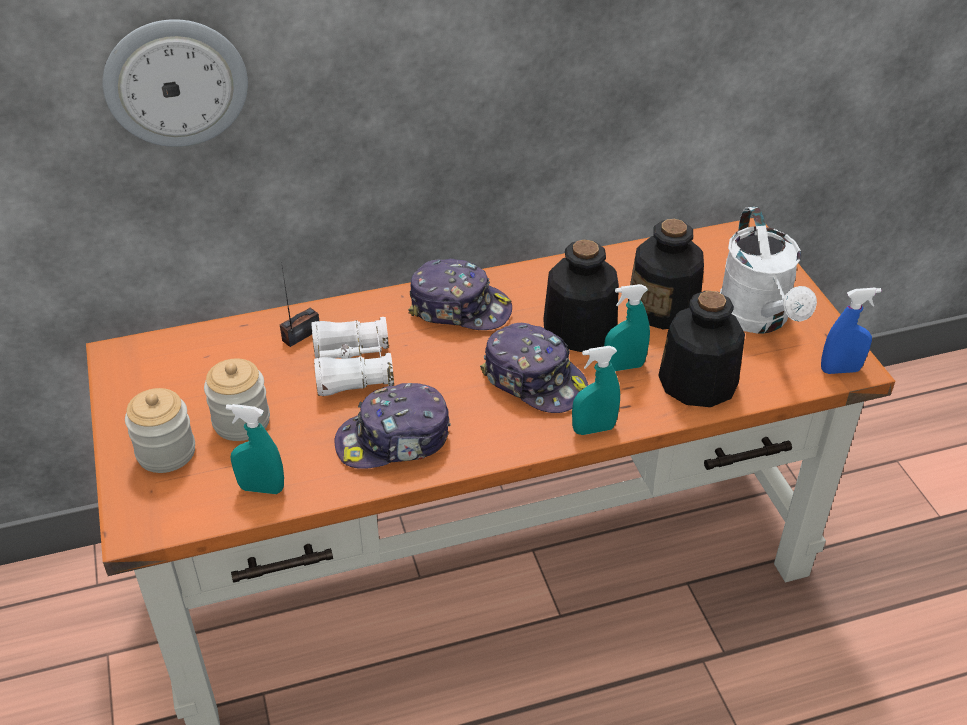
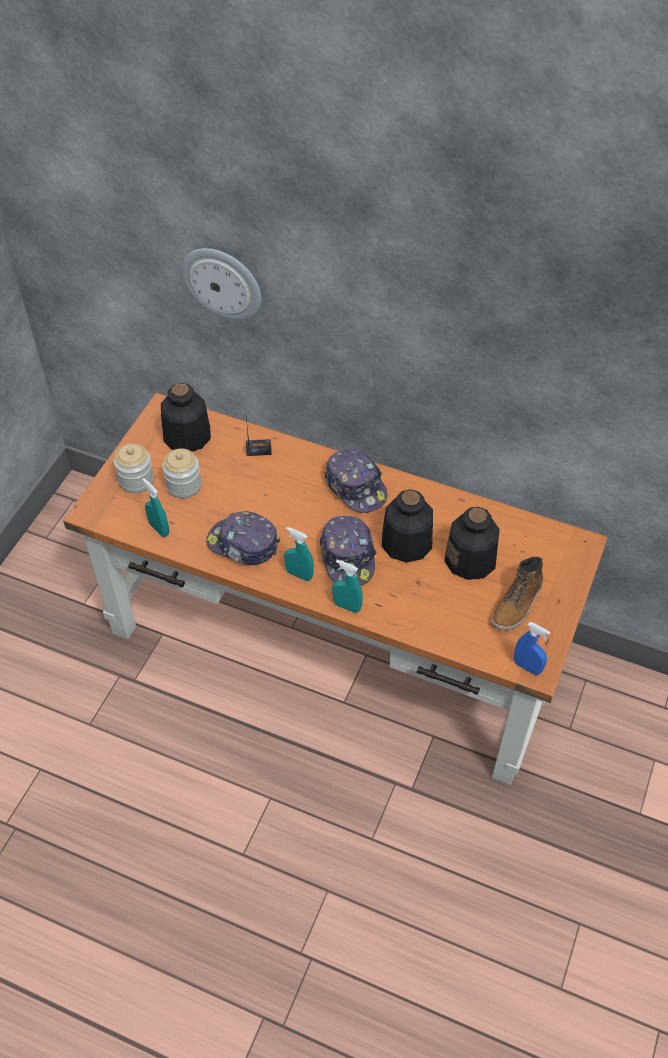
camera: 40 degrees right, 10 degrees up
(352, 368) = (264, 489): white binoculars -> none
(624, 366) = (404, 581): turquoise spray bottle -> turquoise spray bottle (299, 574)
(697, 382) = (434, 618): bottle -> bottle (186, 436)
(758, 319) = (517, 604): white watering can -> boot

